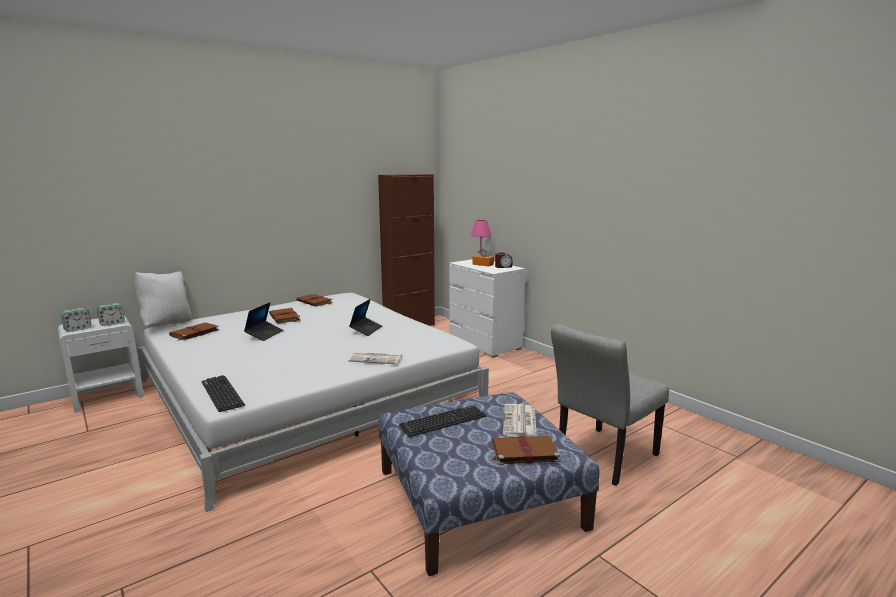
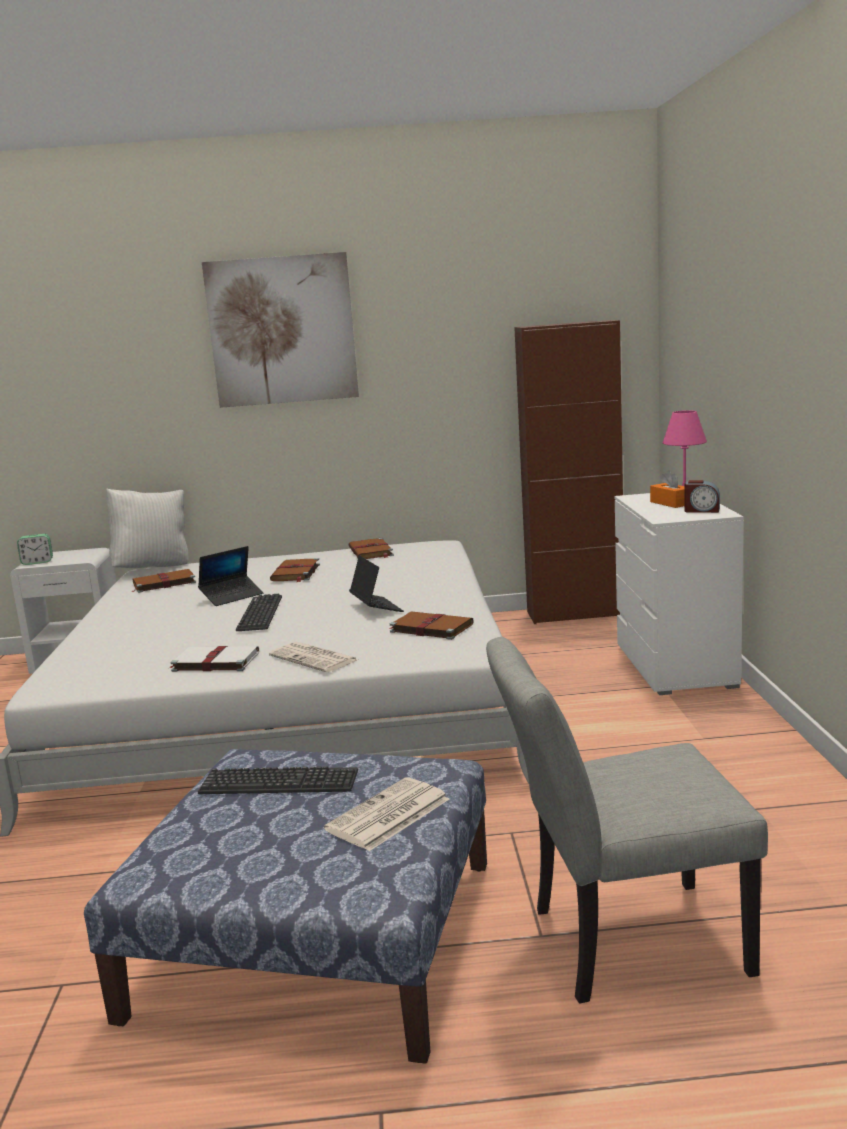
camera: 35 degrees right, 0 degrees up
(112, 323) = (78, 559): alarm clock -> none
(222, 394) = (64, 674): keyboard -> keyboard (260, 613)
(249, 169) = (282, 330): none -> picture
(317, 370) = (214, 662): none -> white book
(366, 330) = (376, 608): laptop -> laptop turned 75 degrees counterclockwise
(523, 452) = (311, 868): brown book -> brown book (430, 628)

